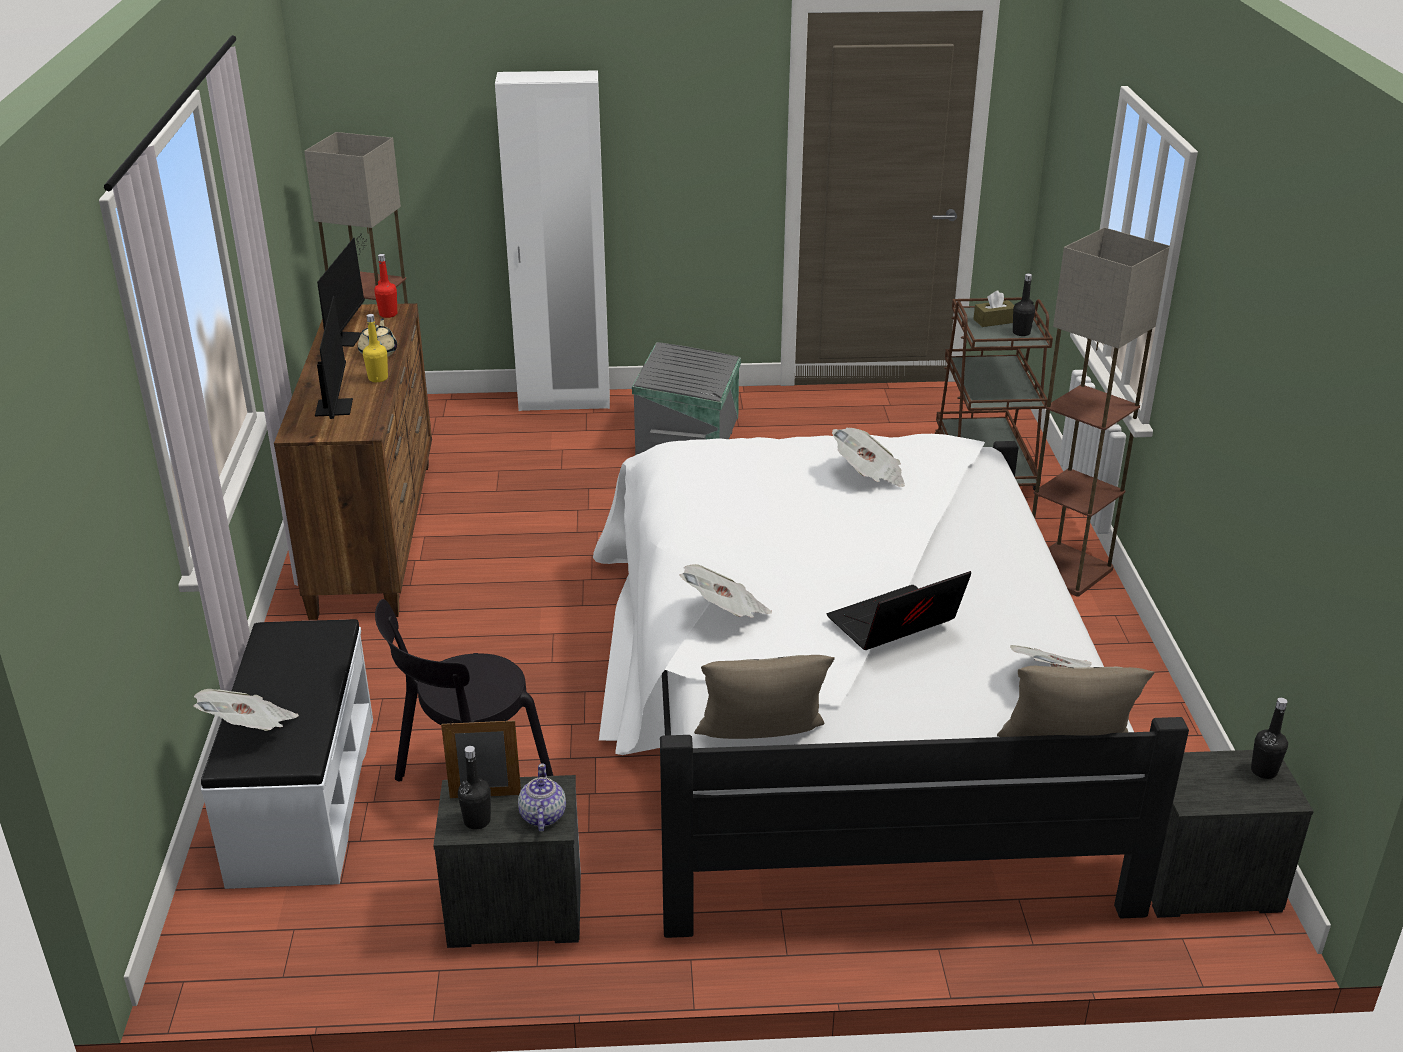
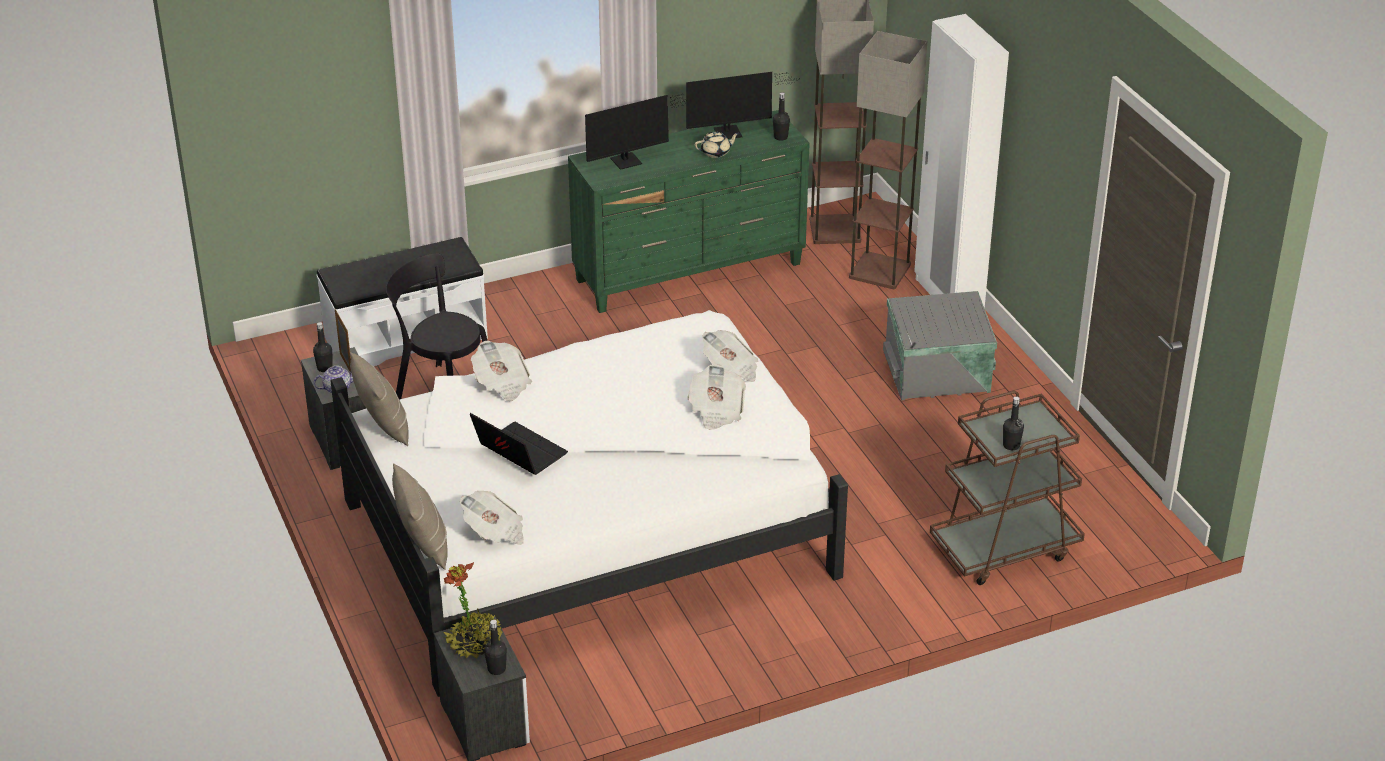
camera: 70 degrees right, 5 degrees up
(250, 728) = (362, 269): newspaper -> newspaper (731, 369)
(375, 535) = (690, 272): brown dresser -> green dresser
(378, 378) = (677, 164): yellow bottle -> none
(388, 314) = (780, 137): red bottle -> black bottle
(994, 321) = (1026, 427): brown tissue box -> none
(1067, 571) = (850, 619): floor lamp -> floor lamp (878, 271)
(1207, 781) = (474, 643): none -> potted plant

